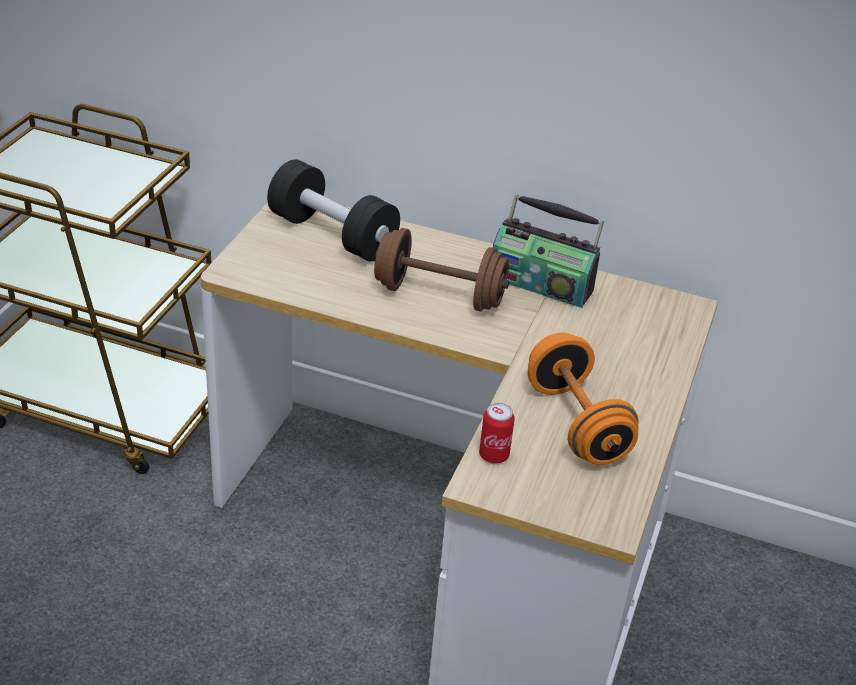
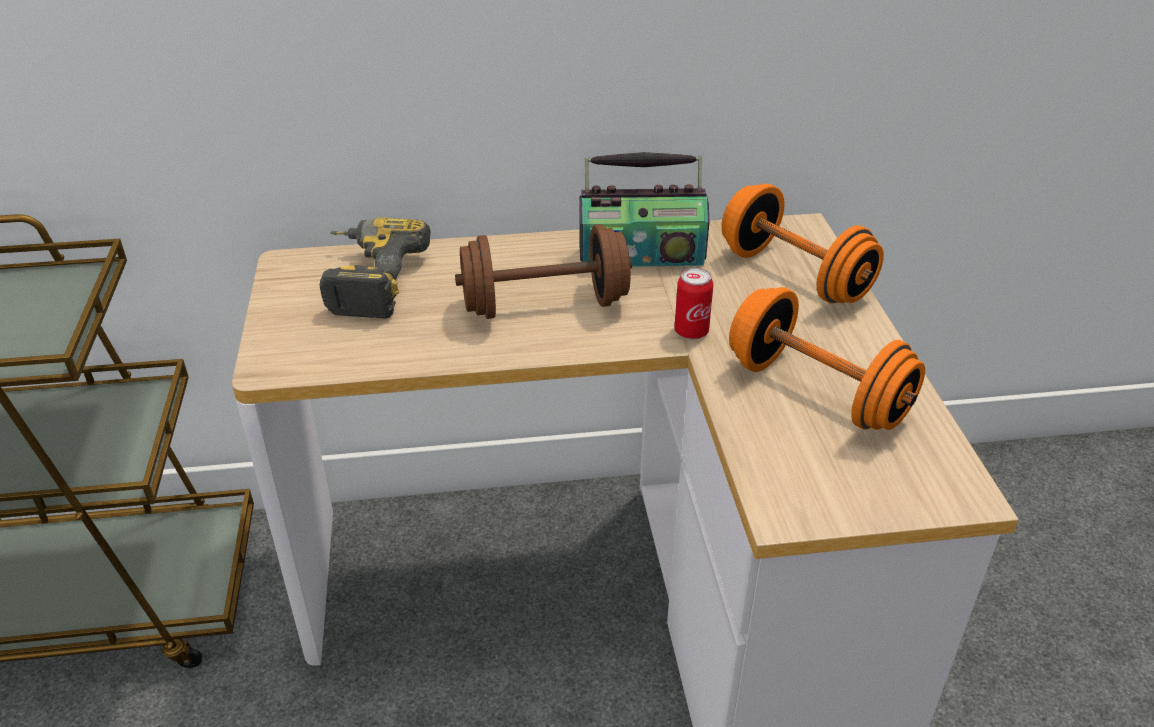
camera: 25 degrees left, 0 degrees up
(332, 235) = (366, 280): black dumbbell -> power drill
(494, 455) = (768, 467): can -> can (691, 332)
(644, 339) = (794, 275): none -> orange dumbbell

